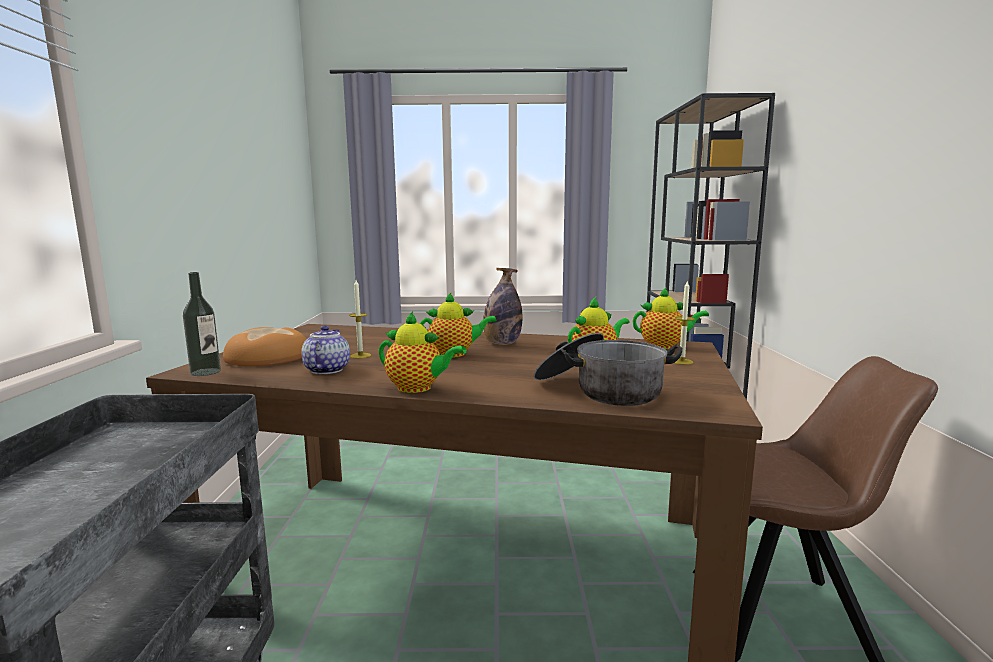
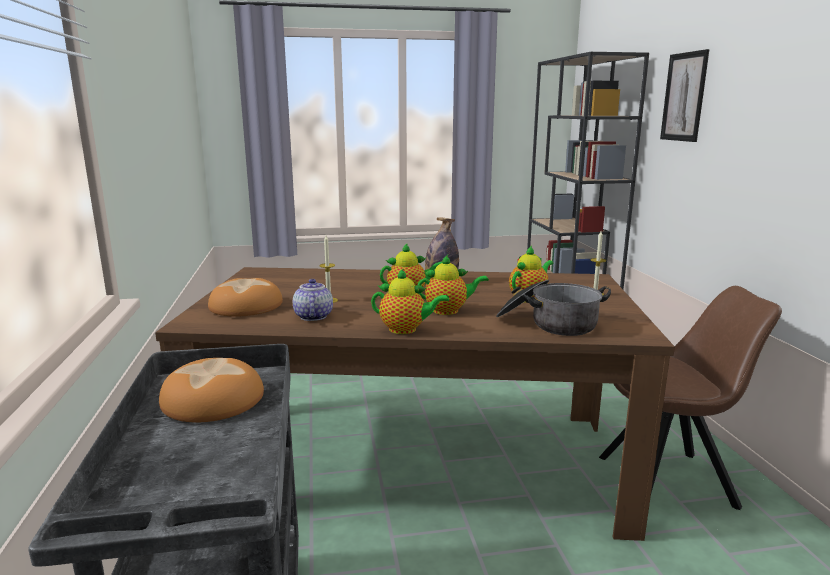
camera: 10 degrees left, 5 degrees up
(134, 454) = (214, 399): none -> bread
(205, 372) = (205, 324): bottle -> none
(665, 346) = (575, 280): teapot -> teapot (449, 311)
(815, 136) = (684, 97): none -> picture

